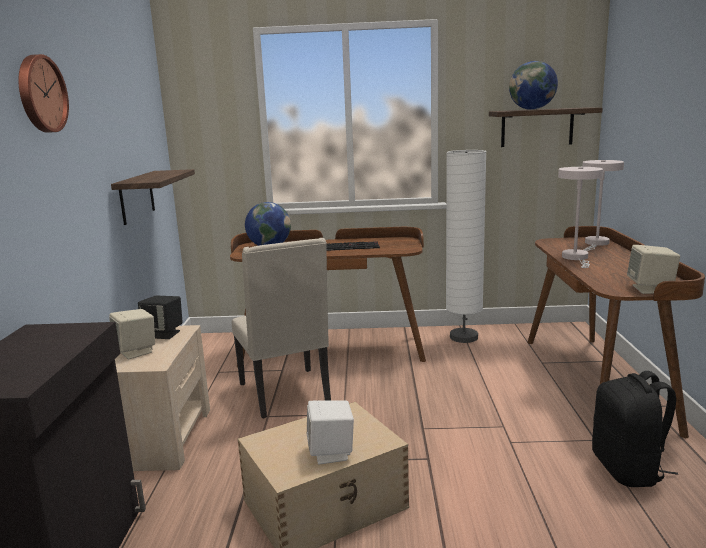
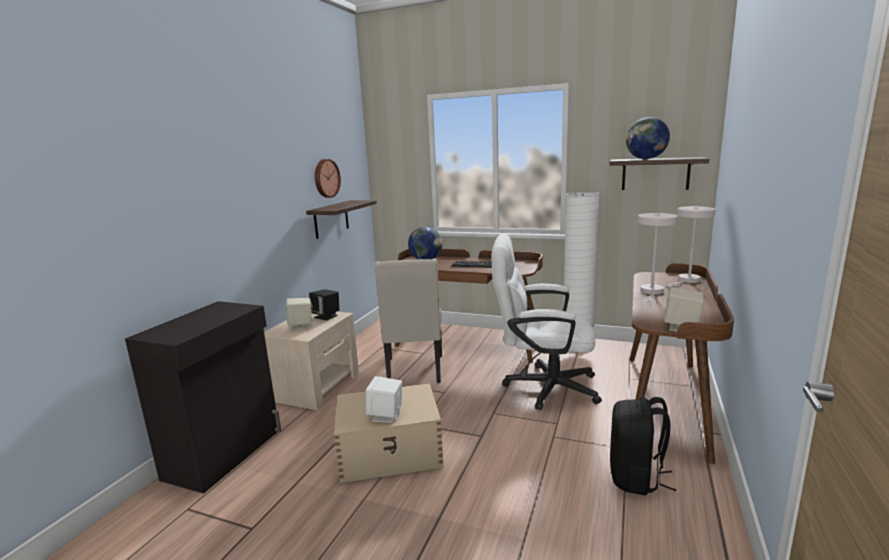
camera: 20 degrees right, 0 degrees up
(40, 94) = (246, 154): wall clock -> wall clock (326, 178)
(456, 387) = (542, 386): none -> white office chair

